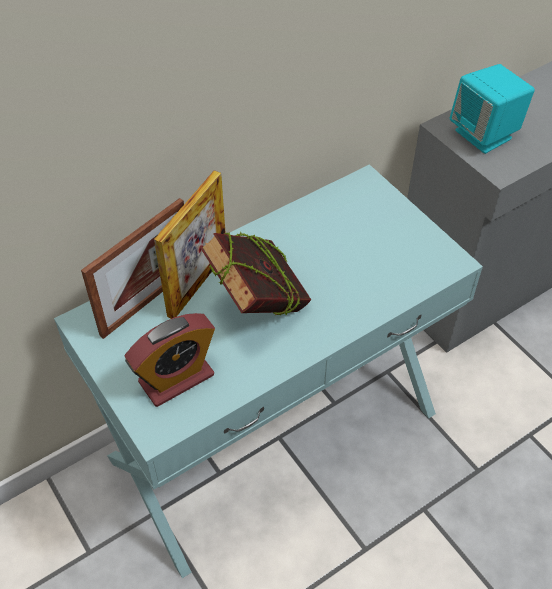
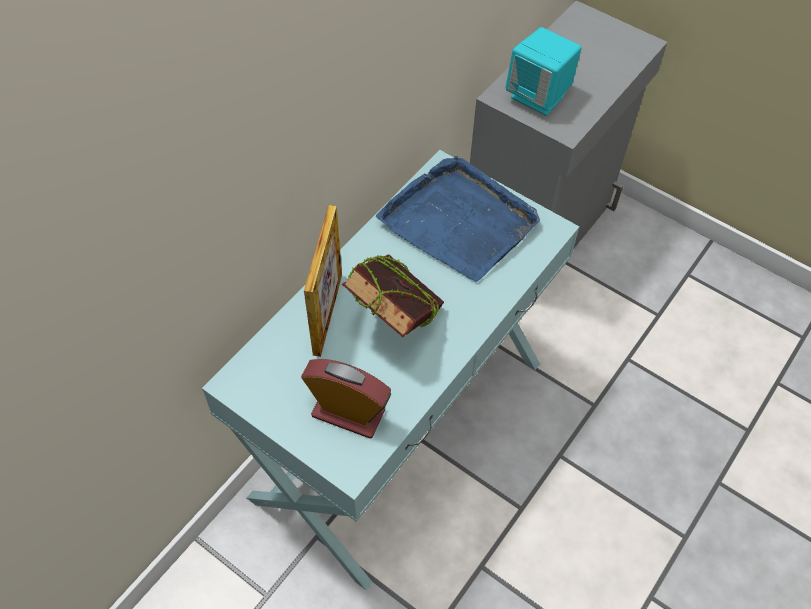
camera: 20 degrees left, 5 degrees up
(147, 301) = (286, 345): picture frame -> none
(176, 378) = (348, 413): alarm clock -> alarm clock turned 105 degrees counterclockwise
(361, 232) = (459, 221): none -> blue tray

